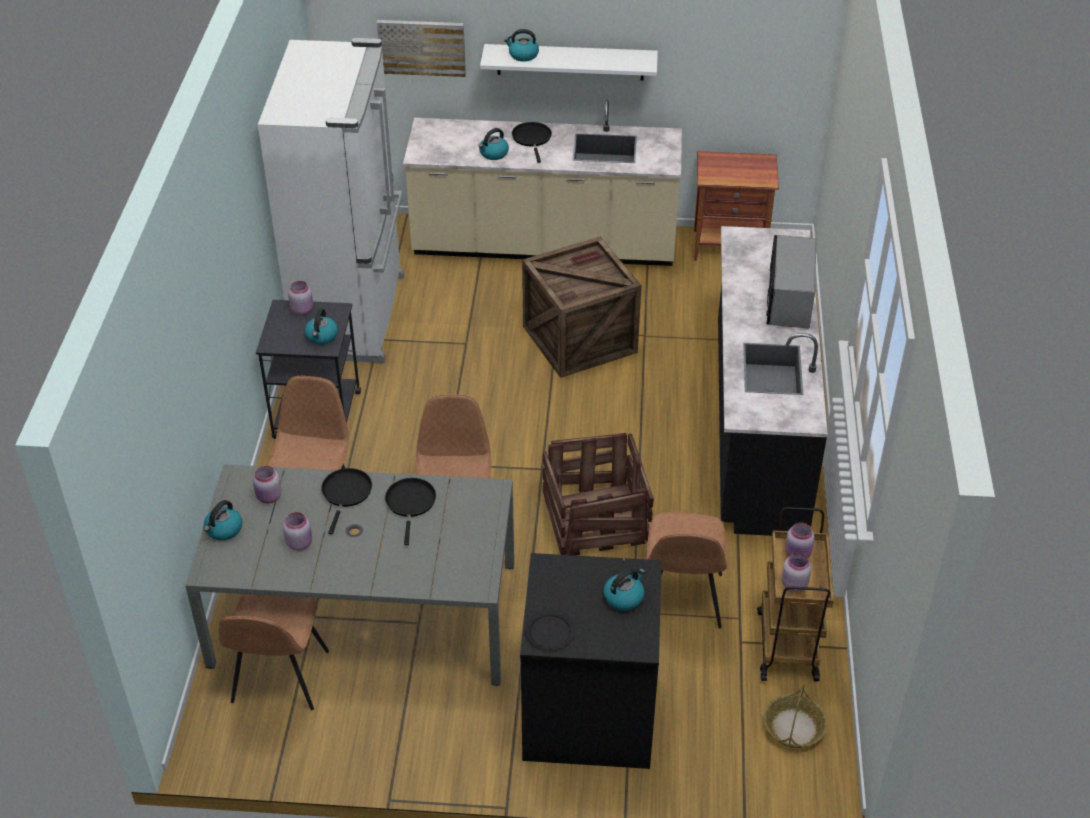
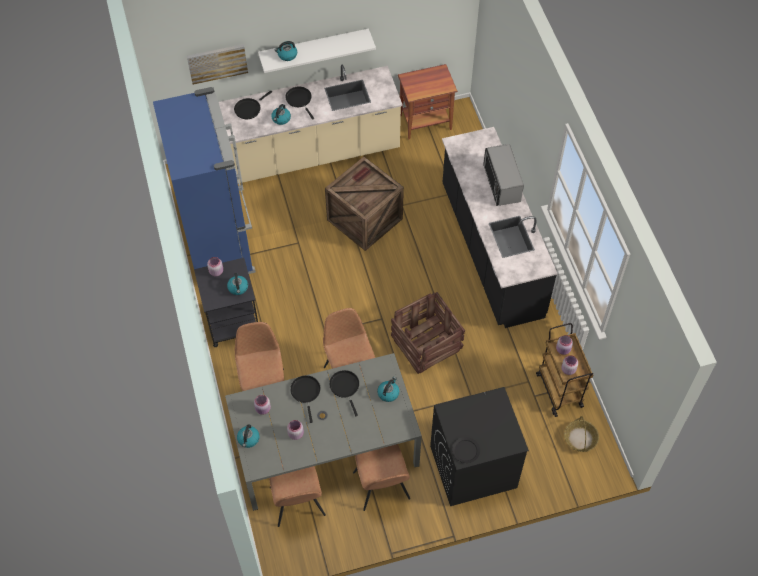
camera: 20 degrees left, 15 degrees up
(353, 315) = (219, 242): white fridge -> blue fridge
(455, 133) = (249, 109): none -> black frying pan
(624, 597) = (494, 416): kettle -> kettle (388, 393)
(681, 600) = (493, 380): brown chair -> brown chair (381, 487)

